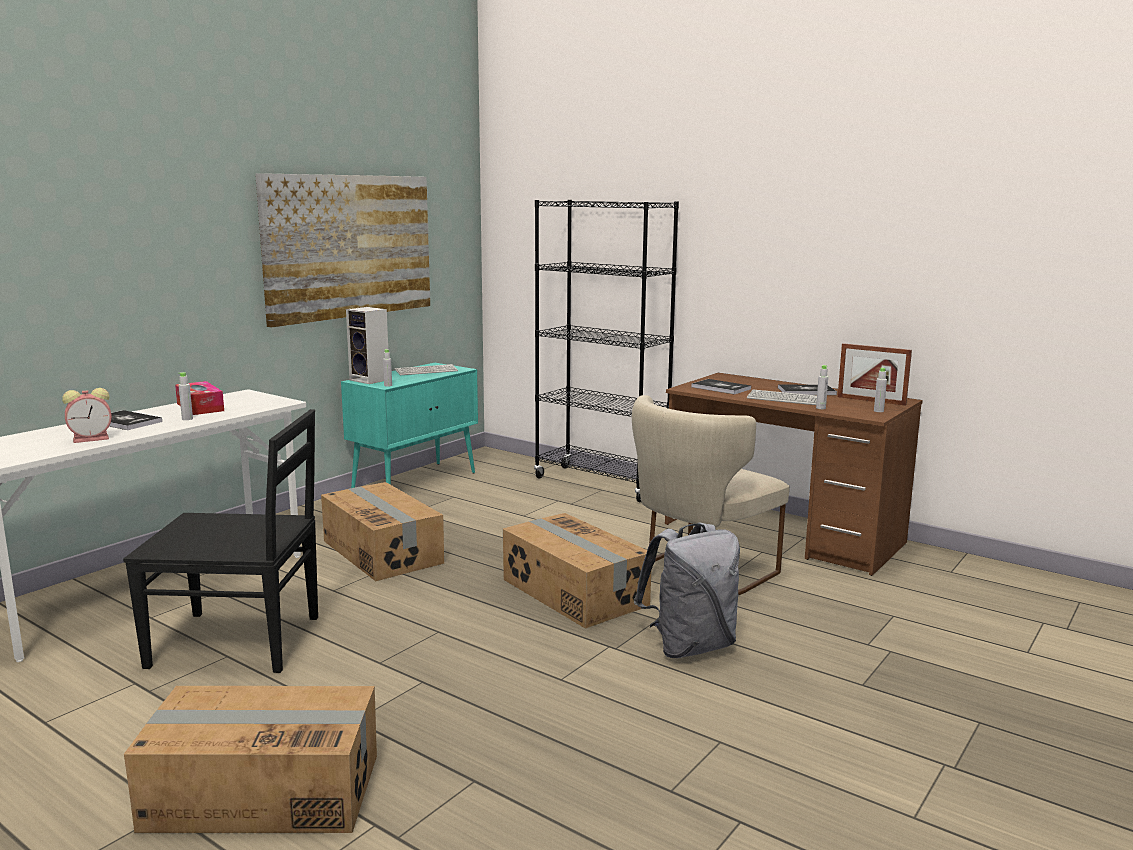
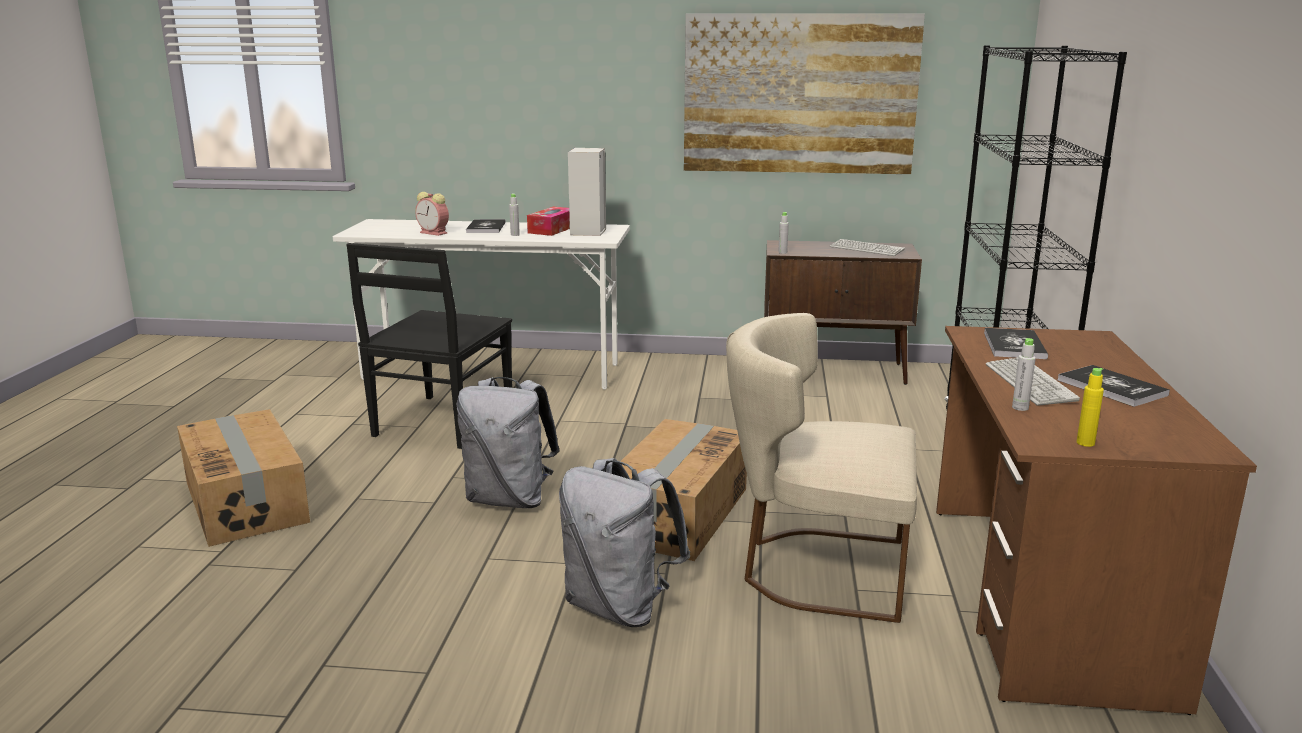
camera: 60 degrees right, 5 degrees up
(240, 642) = (442, 422): black chair -> black chair turned 45 degrees clockwise
(371, 380) = (790, 245): speaker -> speaker (588, 232)
(383, 551) = (656, 411): cardboard box -> none
(416, 482) = (835, 371): turquoise cabinet -> brown cabinet
(465, 647) = (509, 499): none -> grey backpack
(871, 401) = (1149, 431): picture frame -> none
(878, 411) = (1085, 443): grey bottle -> yellow bottle

